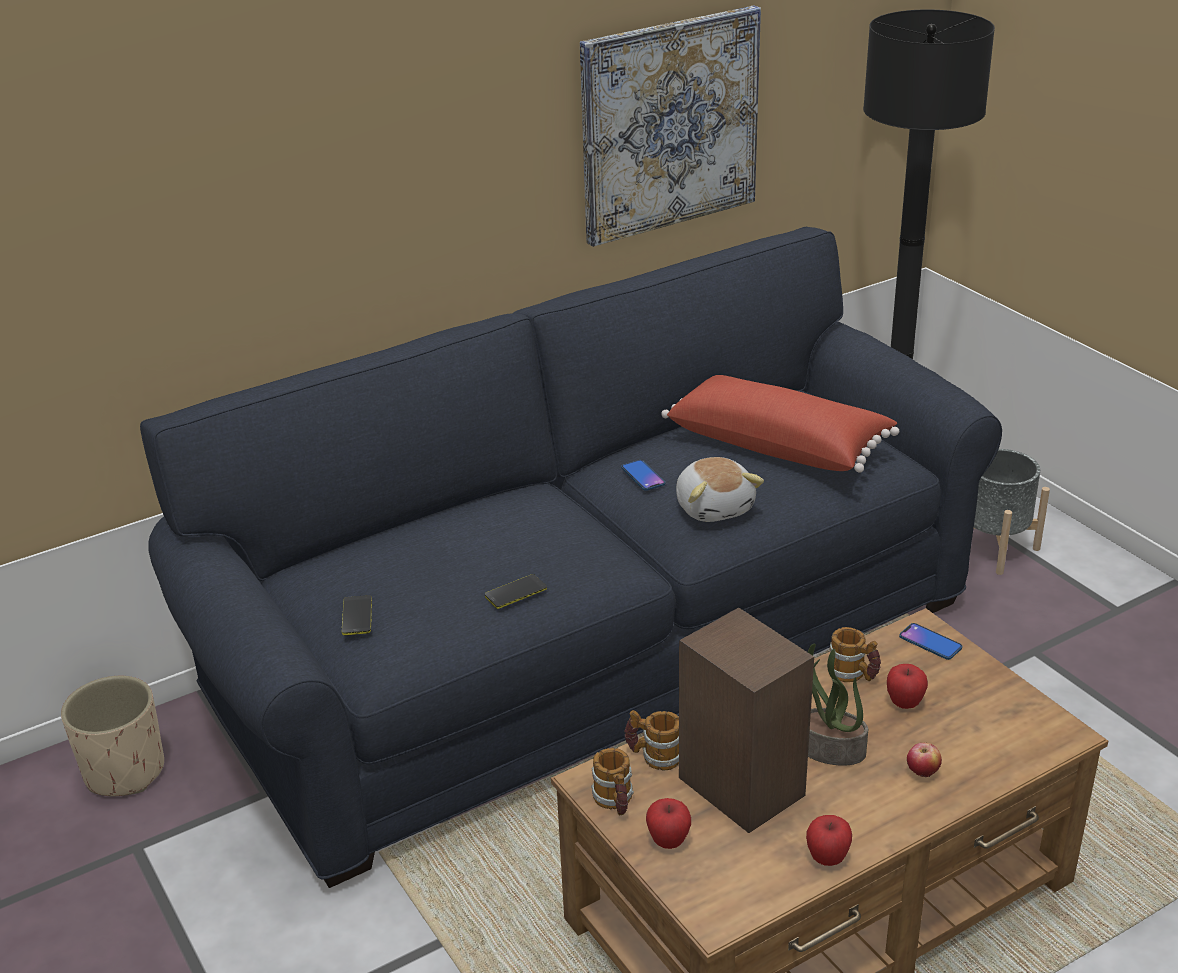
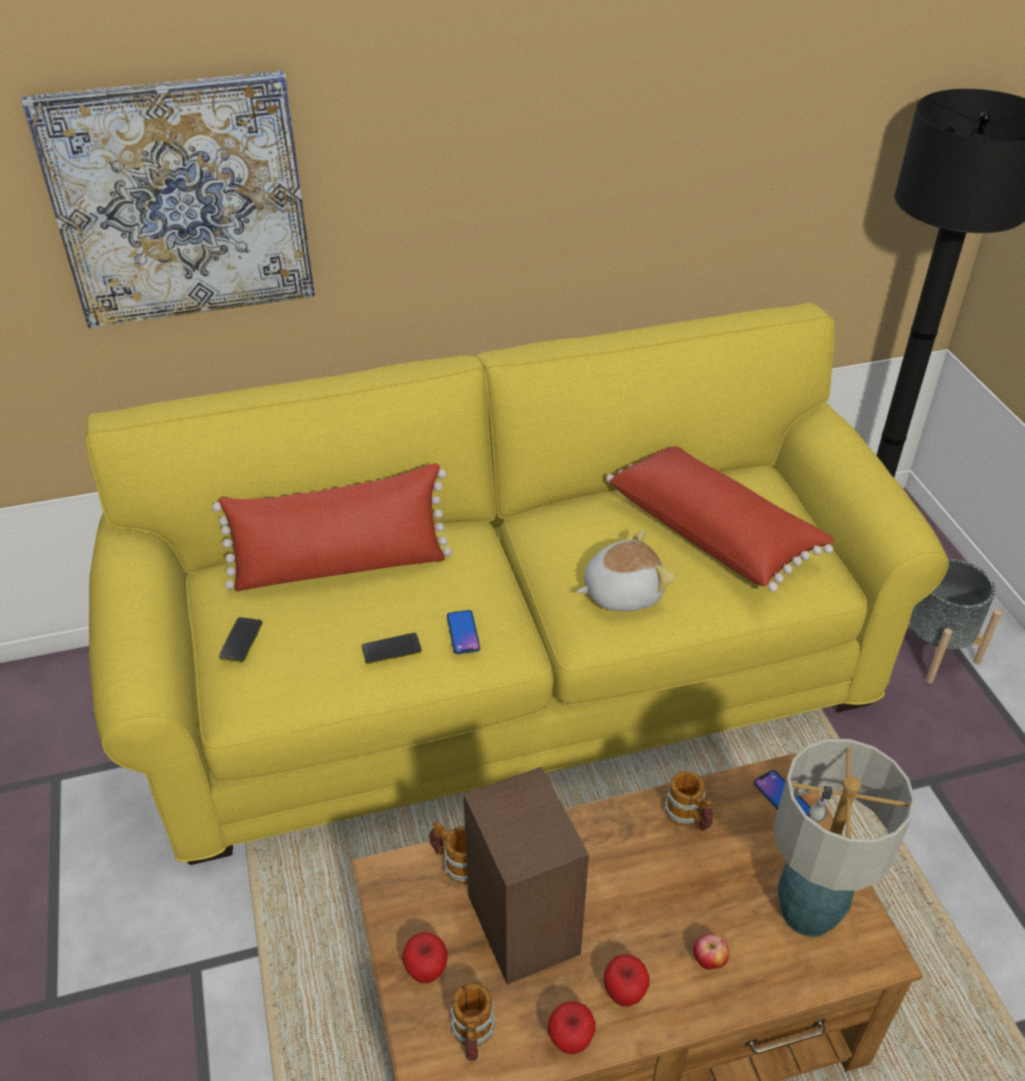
camera: 15 degrees right, 10 degrees up
(125, 772) = (77, 698): beige planter -> none
(427, 538) = (341, 566): none -> red pillow
(595, 651) = (513, 674): blue sofa -> yellow sofa
(615, 802) = (397, 907): mug -> mug (472, 1036)
(643, 476) = (568, 540): phone -> phone (463, 633)
(669, 124) = (674, 184): picture -> picture (180, 201)
(715, 507) = (621, 592): plush toy -> plush toy turned 105 degrees counterclockwise
(829, 750) = (627, 904): potted plant -> none
(904, 703) = (726, 867): apple -> apple (624, 993)
(990, 720) = (806, 913): none -> table lamp

